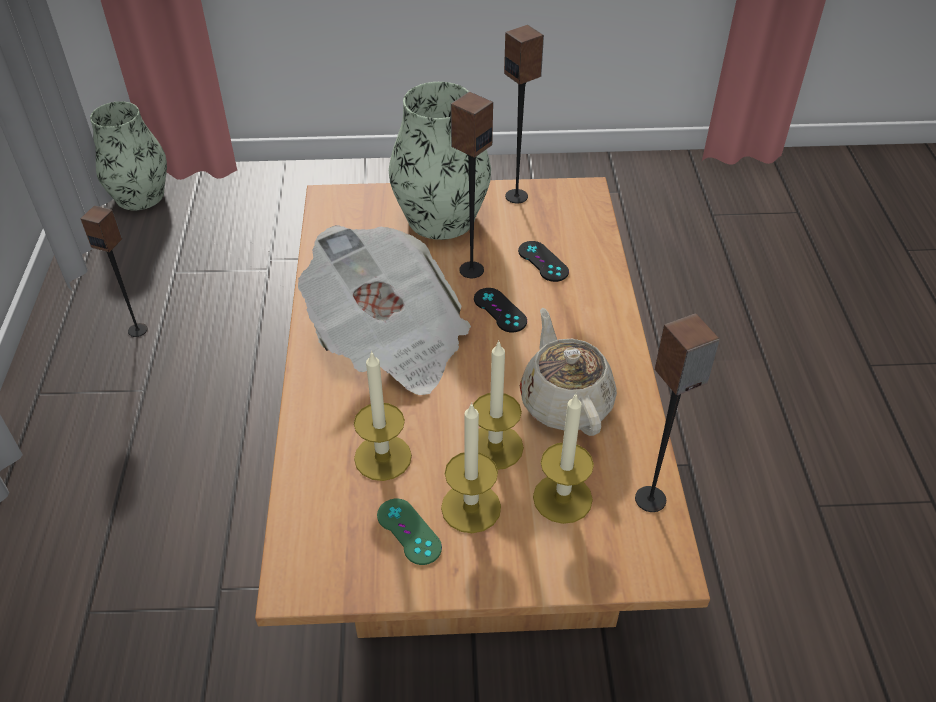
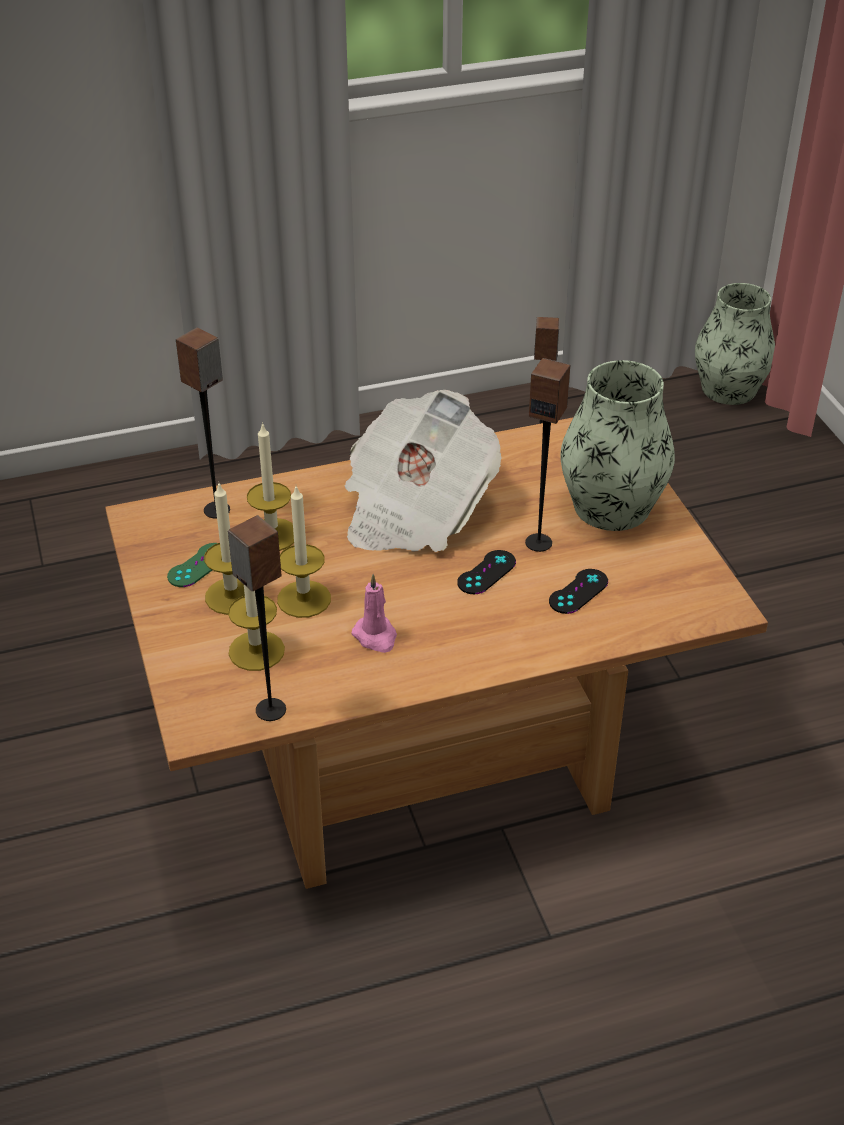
camera: 75 degrees right, 5 degrees down
(517, 196) = (683, 555): speaker -> speaker (217, 510)
(565, 401) = (376, 636): beige teapot -> pink candle

